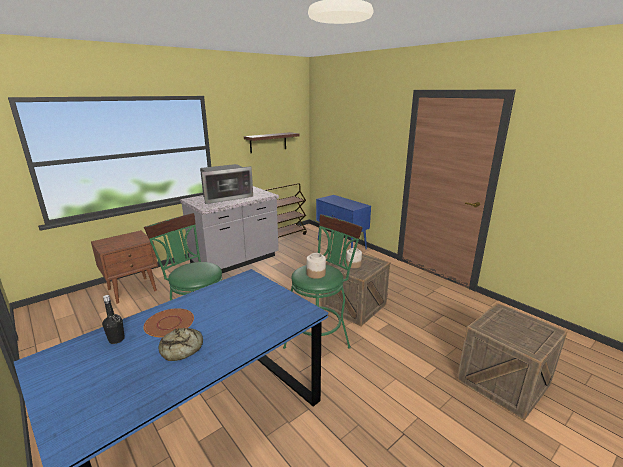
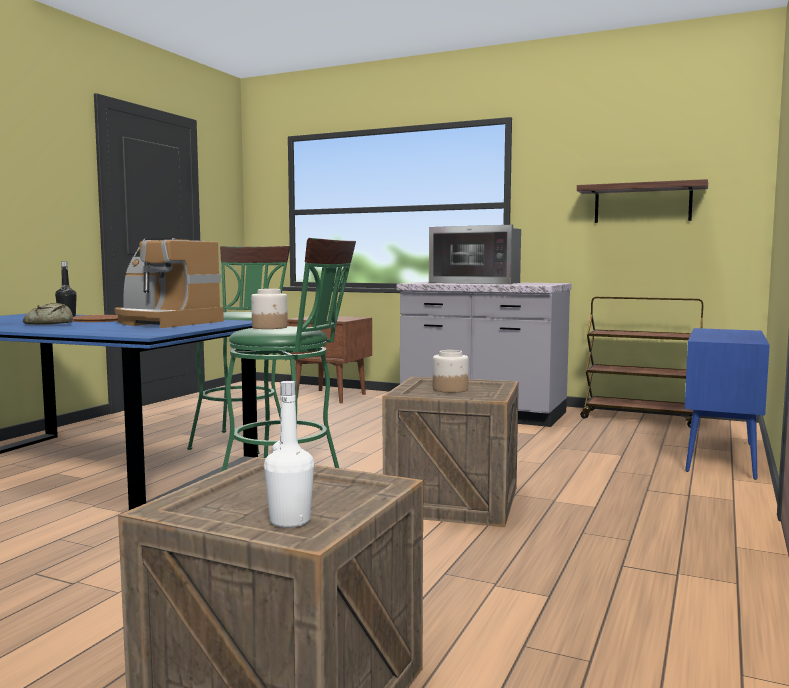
camera: 65 degrees right, 15 degrees down
(228, 300) = (164, 322): none -> coffee machine
(537, 331) = (290, 521): none -> white bottle

